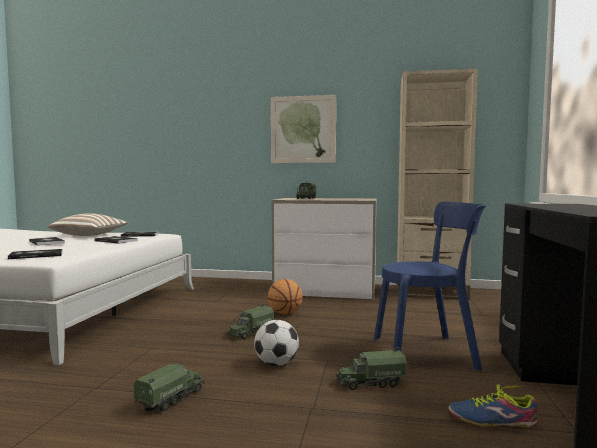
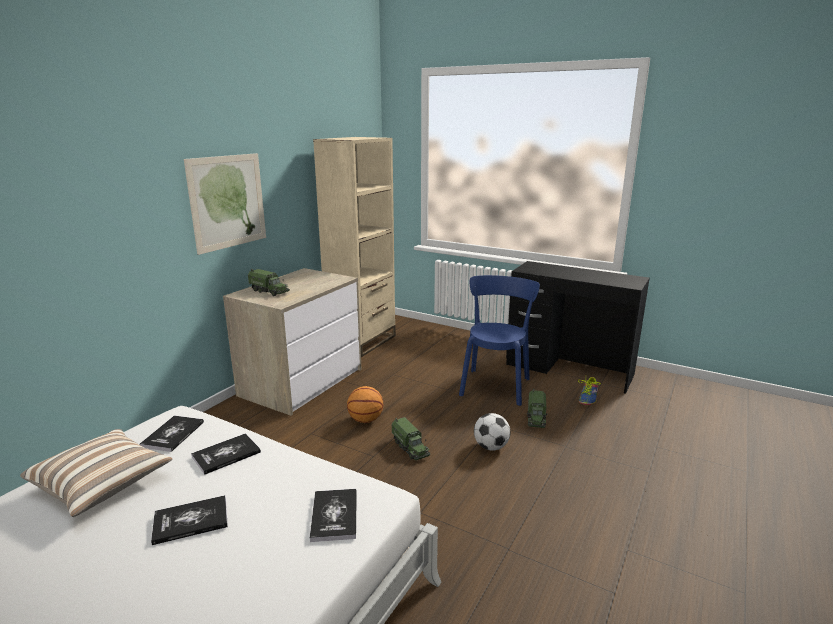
camera: 70 degrees left, 15 degrees up
(172, 398) = (540, 504): toy truck -> none

